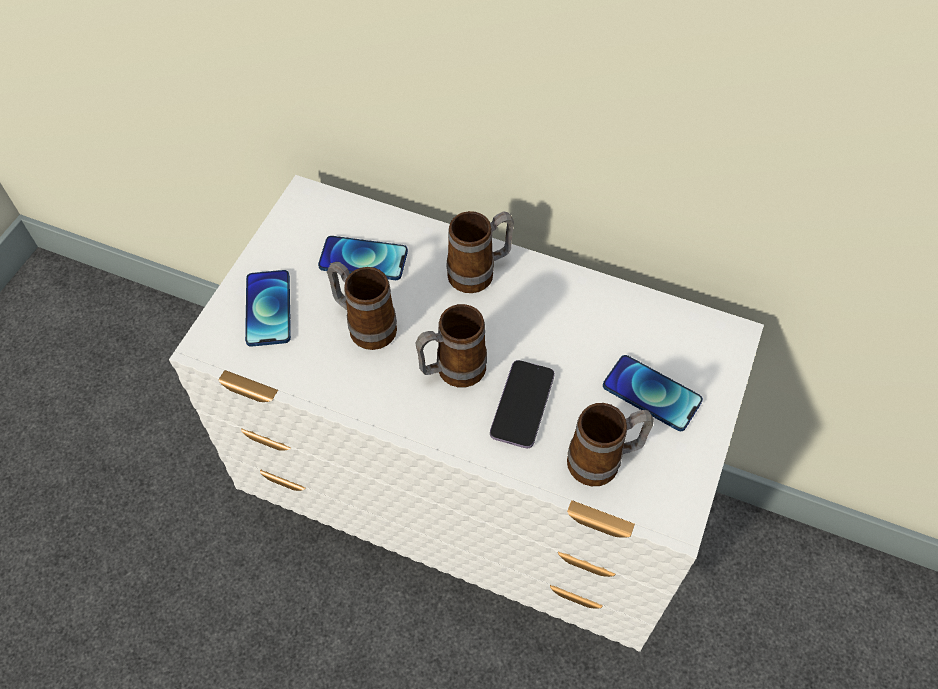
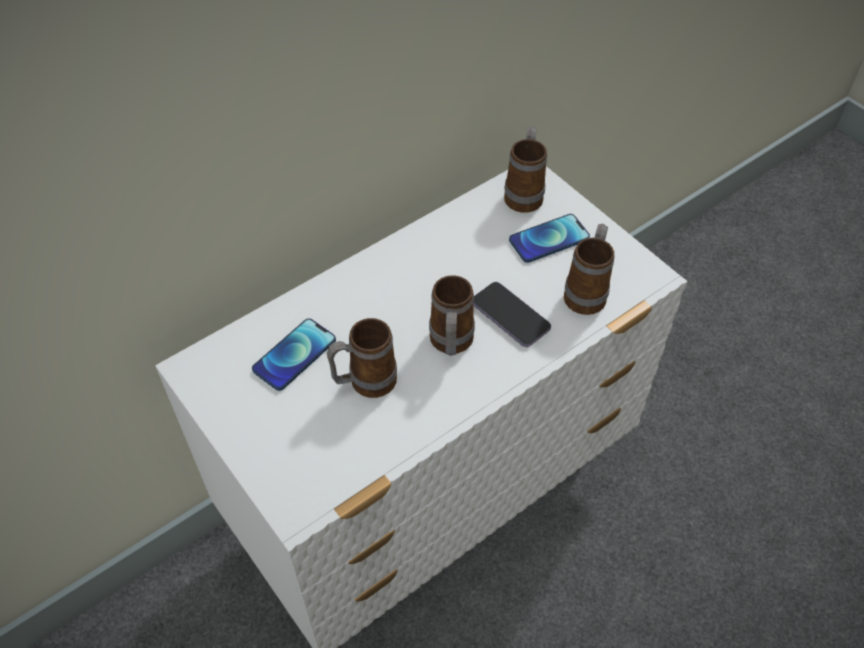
camera: 60 degrees left, 5 degrees down
(268, 309) = (293, 447): phone -> none
(480, 273) = (370, 285): mug -> mug (524, 193)

